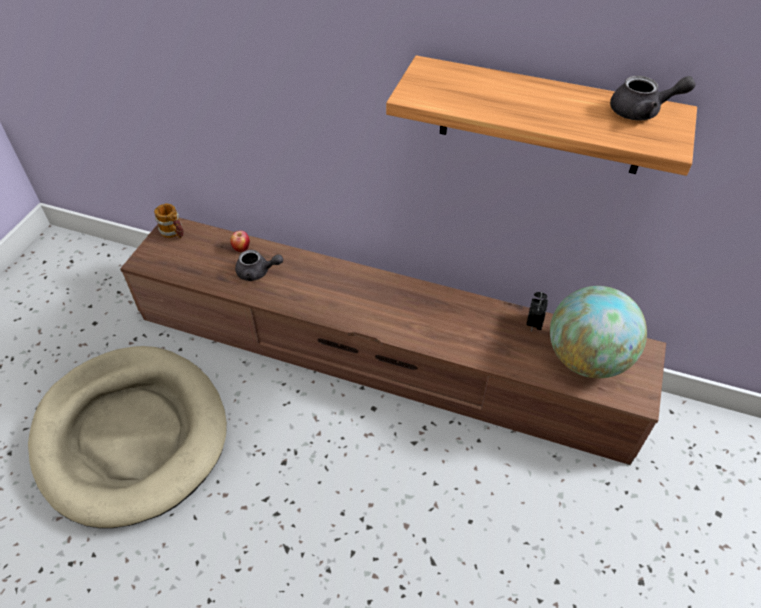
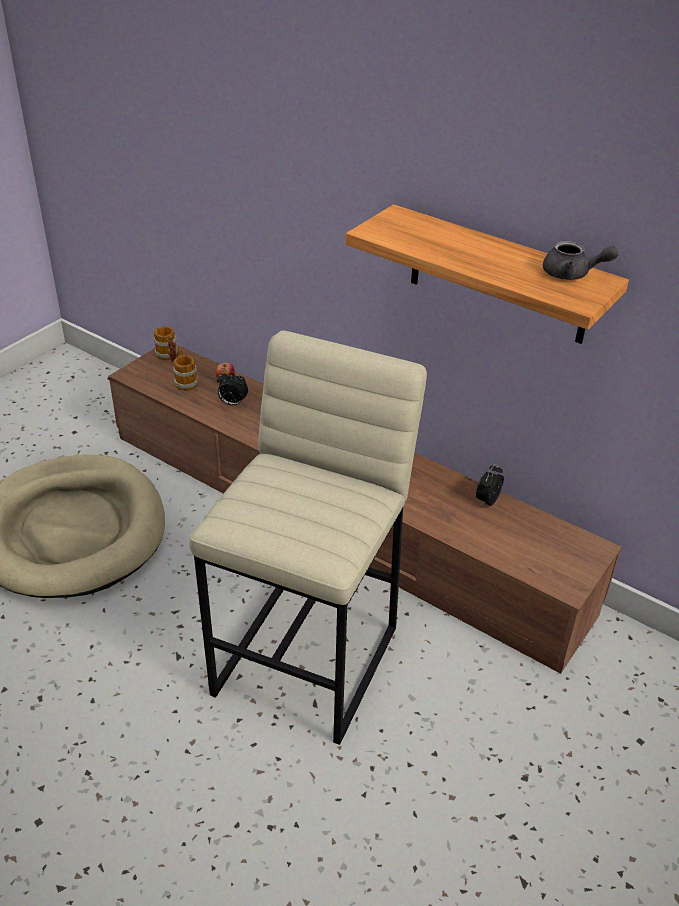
camera: 15 degrees right, 10 degrees down
(201, 257) = (185, 381): none -> mug
(257, 272) = (232, 403): grey teapot -> alarm clock
(408, 512) = (308, 656): none -> beige stool
(586, 359) = (528, 542): globe -> none

